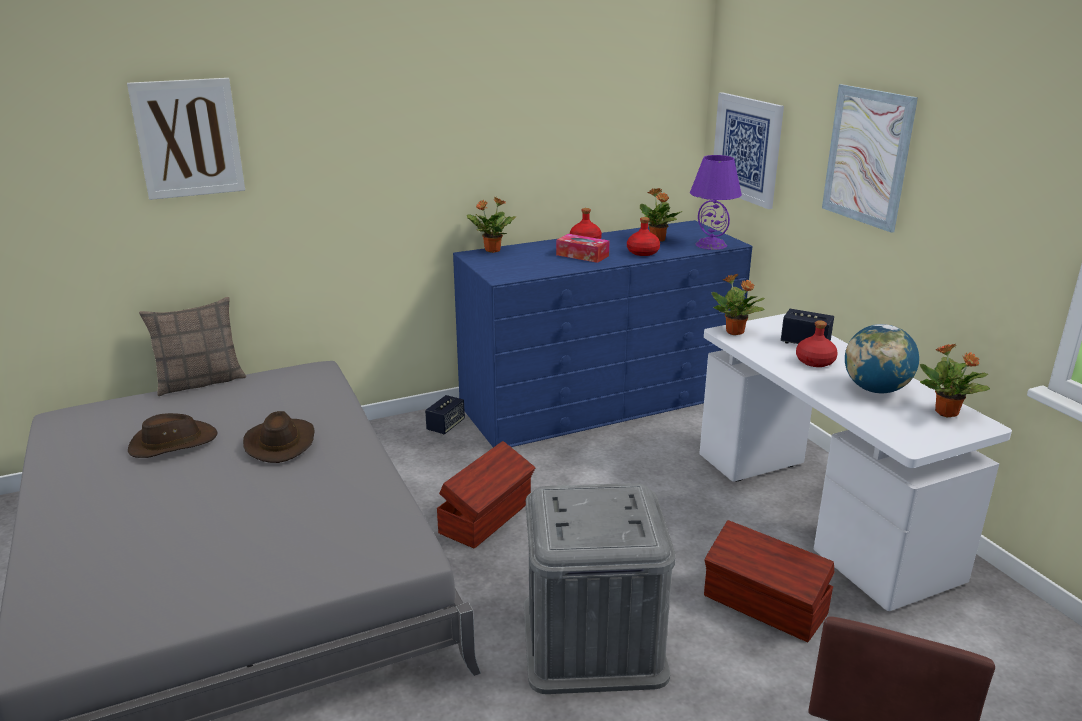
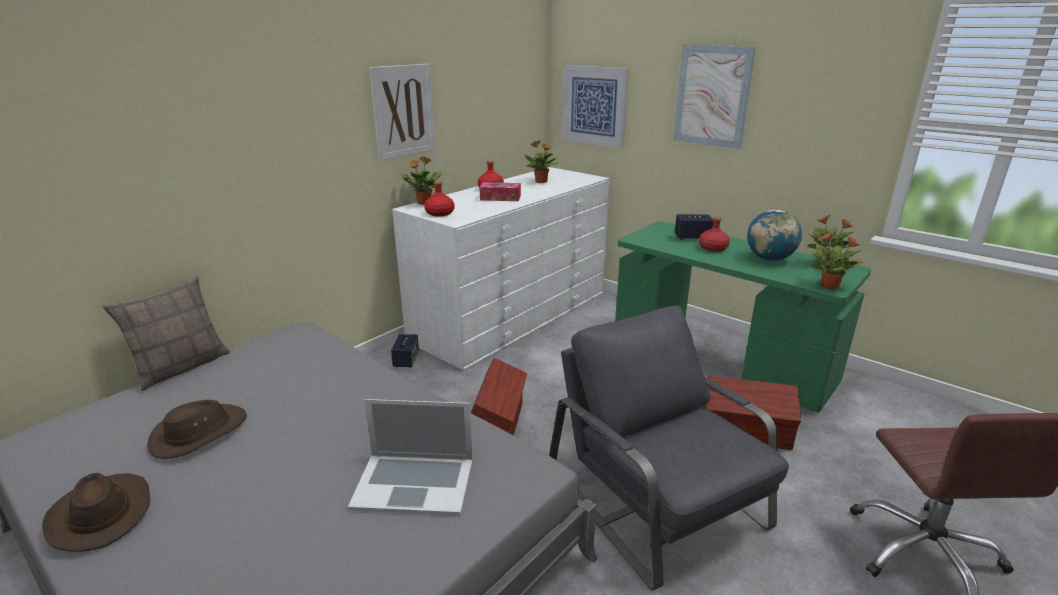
camera: 25 degrees left, 0 degrees up
(188, 138) = (136, 111): picture -> picture (403, 111)
(280, 442) = (319, 404): brown hat -> brown hat (100, 514)
(300, 532) = (414, 483): none -> laptop
(593, 640) = (657, 498): grey storage box -> grey armchair
(600, 400) = (512, 315): blue dresser -> white dresser
(643, 252) = (542, 190): red bottle -> red bottle (440, 213)
(711, 245) = (582, 180): purple table lamp -> none
(735, 332) = (640, 238): potted plant -> potted plant (830, 286)
(818, 513) = (720, 359): white desk -> green desk

